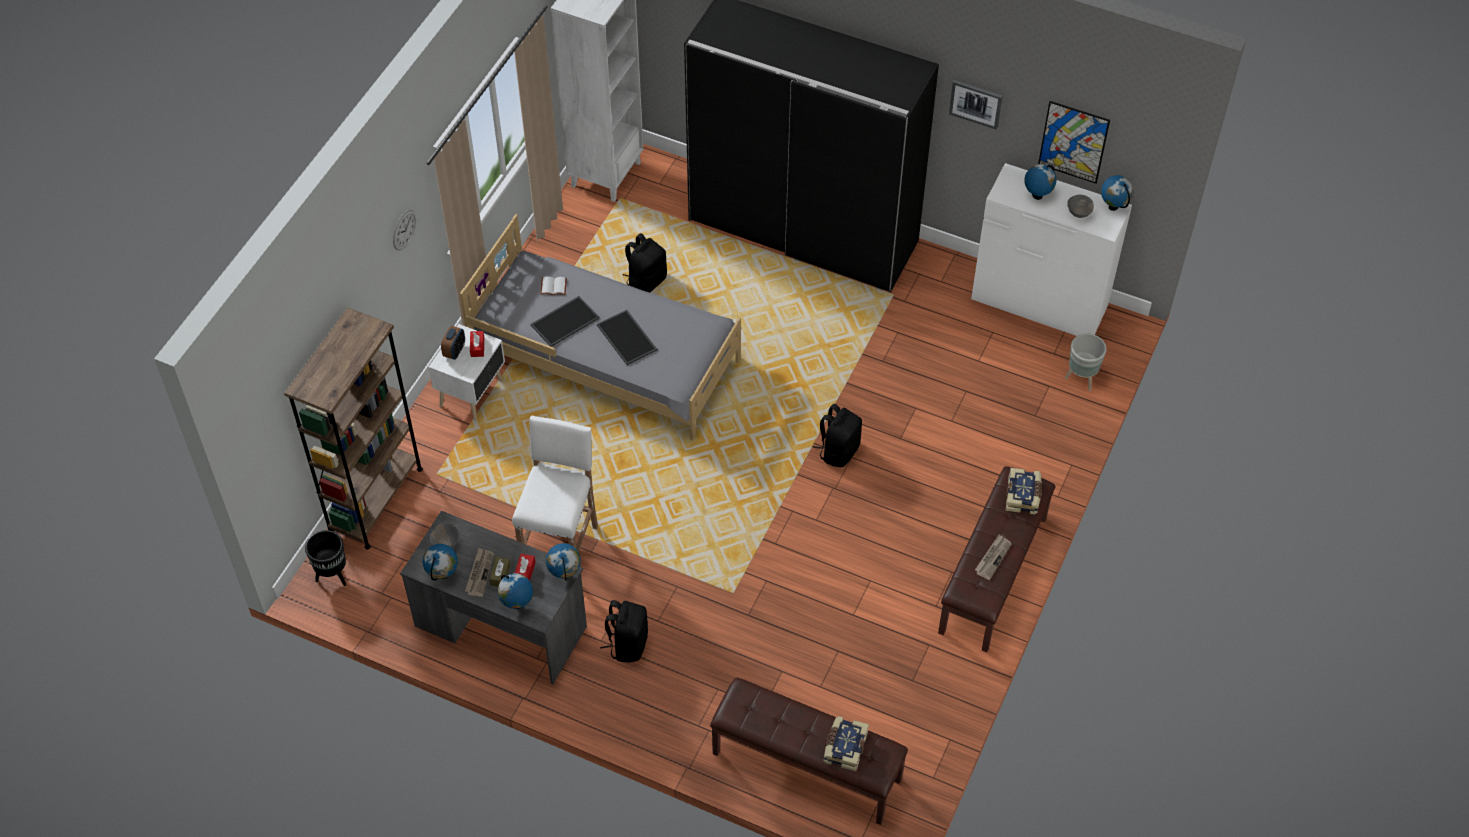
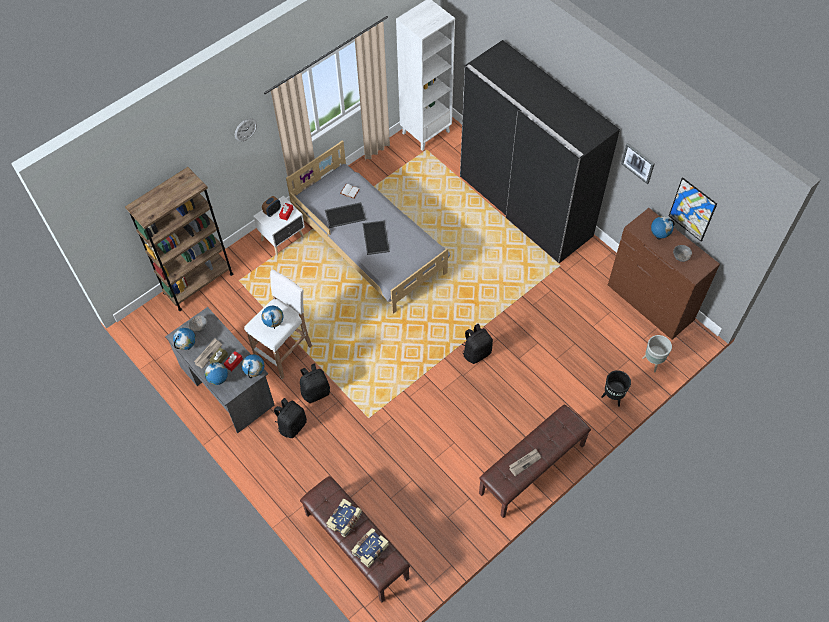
camera: 25 degrees right, 5 degrees up
(332, 575) = (153, 319): black planter -> black planter (612, 397)
(646, 281) = (416, 205): black backpack -> black backpack (316, 392)
(1023, 496) = (565, 429): book -> book (345, 520)
(1039, 303) = (650, 303): white dresser -> brown dresser
(1113, 207) = (706, 261): globe -> globe (274, 324)

